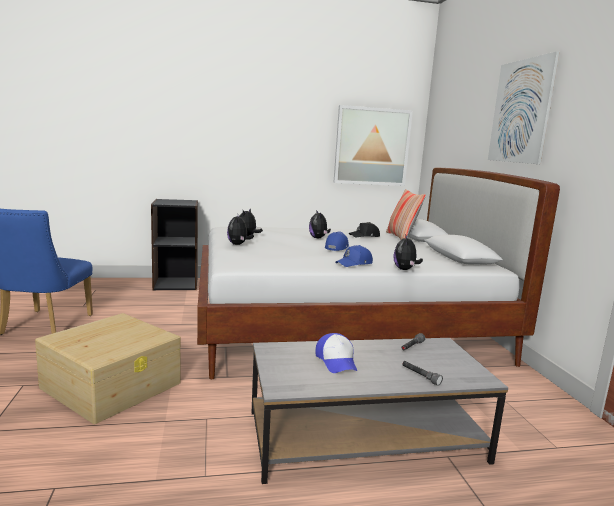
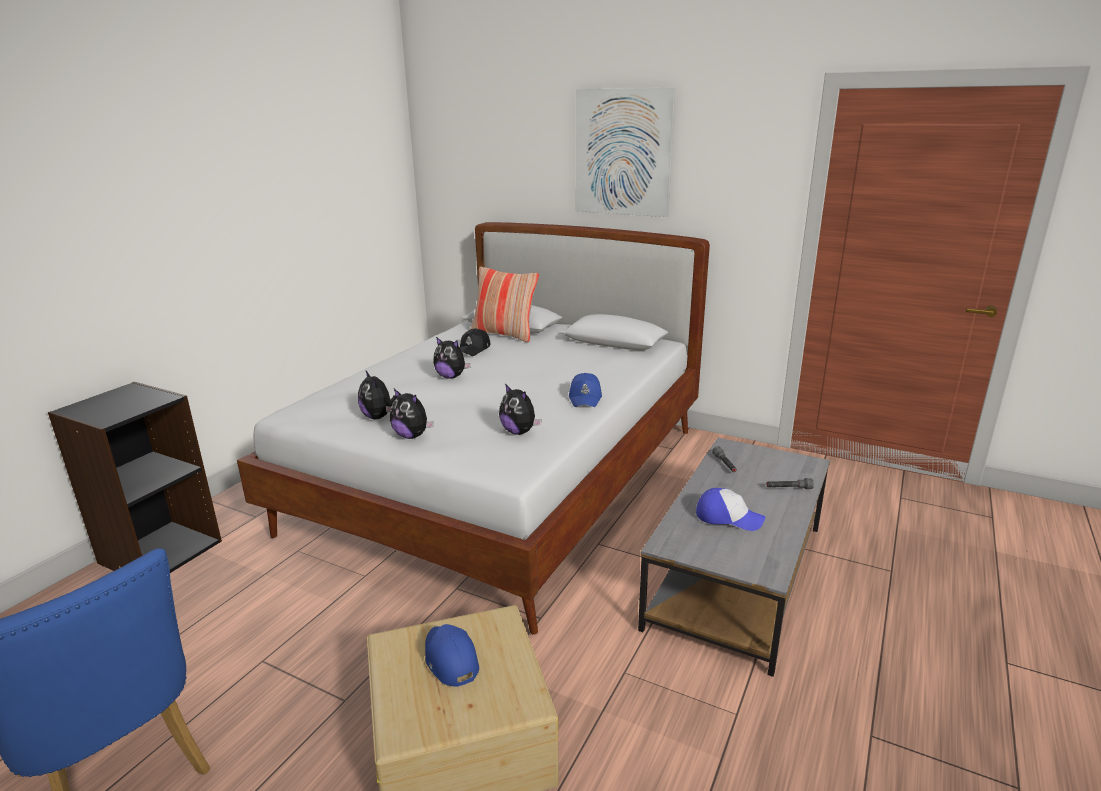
camera: 50 degrees left, 10 degrees up
(336, 247) = (510, 382): blue cap -> blue cap (450, 660)
(372, 146) = (363, 204): picture -> none
(405, 269) = (631, 382): plush toy -> plush toy (519, 432)

